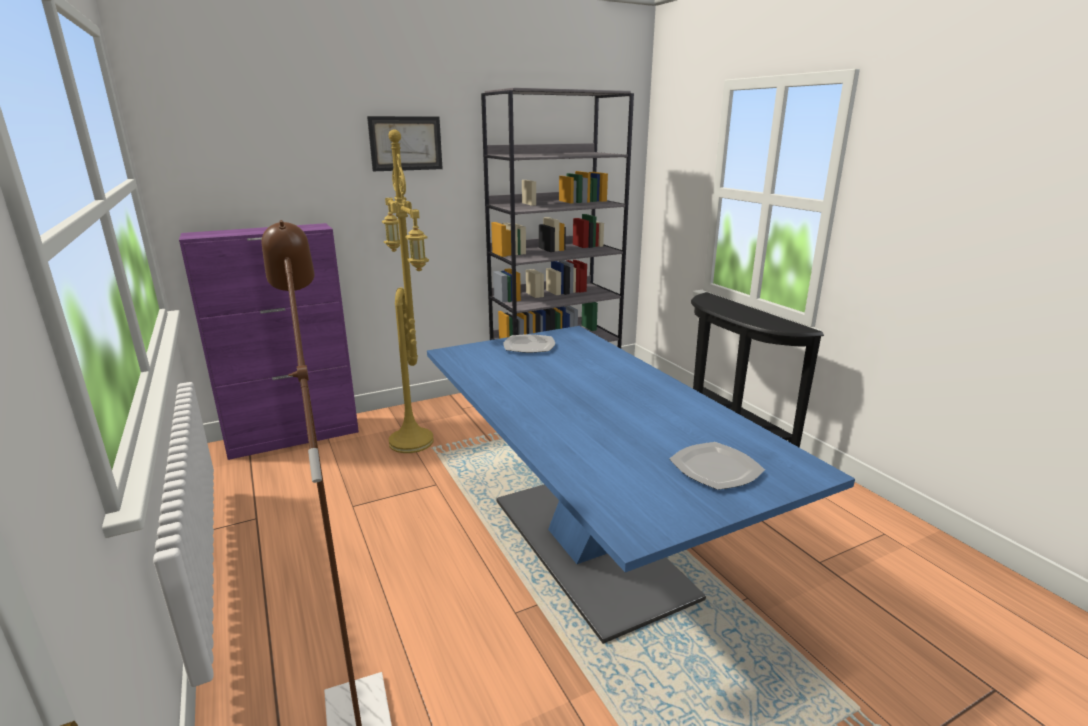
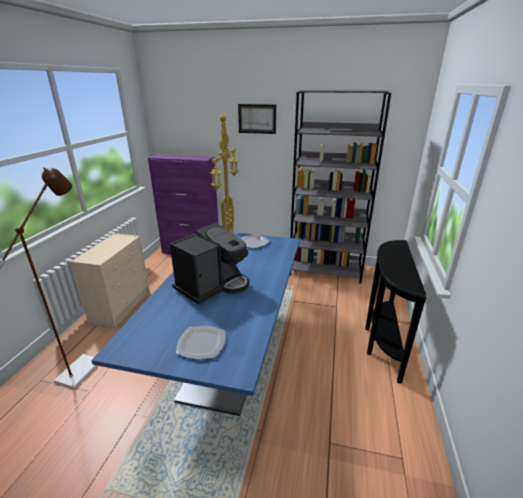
camera: 40 degrees right, 5 degrees up
(281, 579) = (122, 307): none -> beige dresser
(589, 409) = (213, 286): none -> coffee machine

